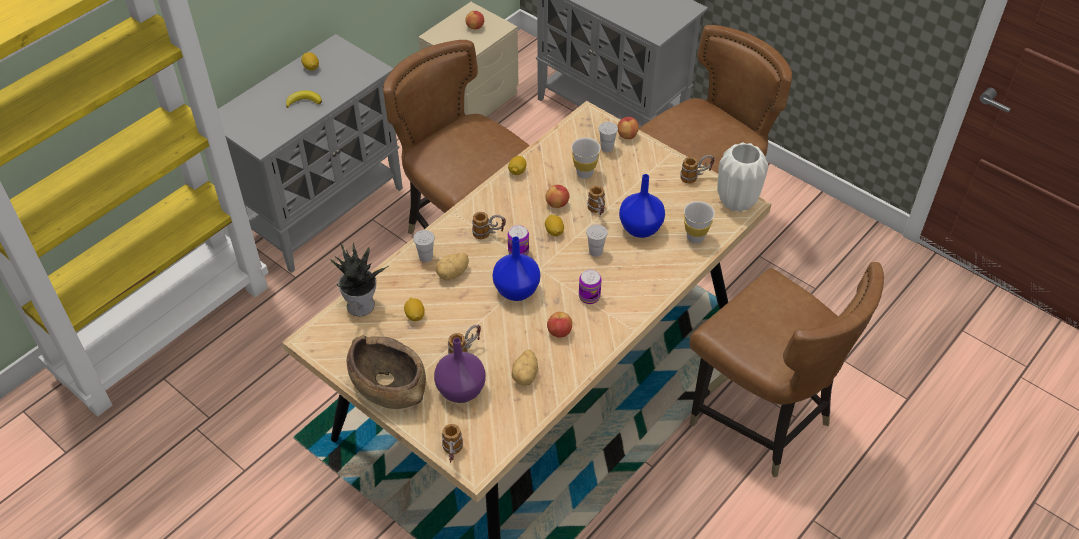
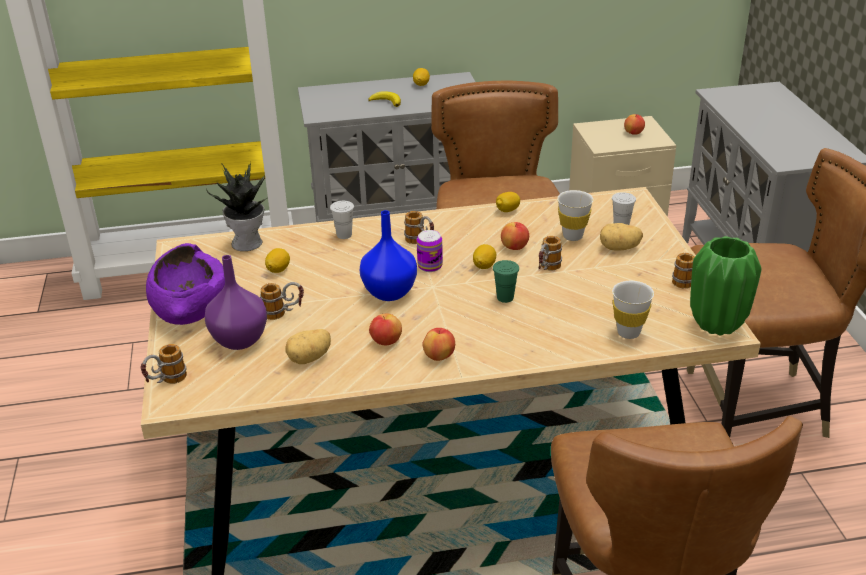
camera: 40 degrees right, 15 degrees down
(388, 384) = (189, 305): brown bowl -> purple bowl
(453, 274) = (350, 256): potato -> potato (619, 248)
(589, 296) = (452, 328): can -> none
(595, 251) = (505, 297): white cup -> green cup
(627, 135) = (655, 226): apple -> apple (439, 356)
(641, 228) = (577, 300): blue vase -> none
(737, 202) = (716, 324): white vase -> green vase

